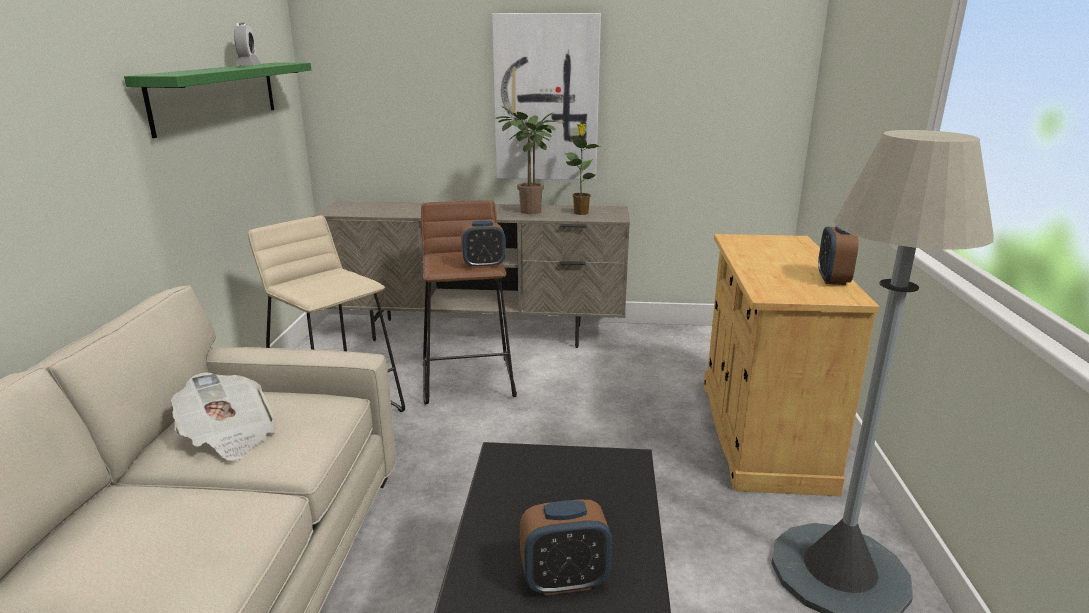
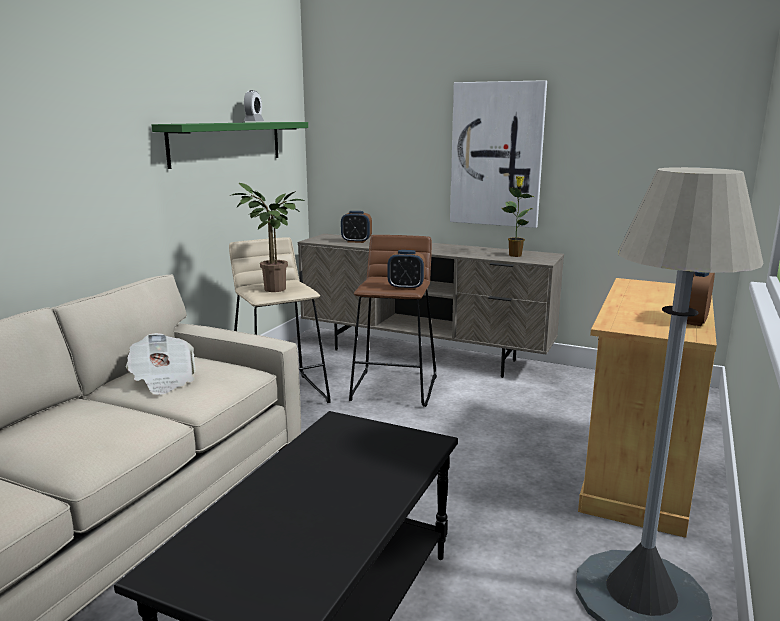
camera: 20 degrees right, 5 degrees down
(529, 212) = (470, 252): potted plant -> potted plant (272, 290)
(564, 581) = (317, 505): alarm clock -> alarm clock (356, 241)

